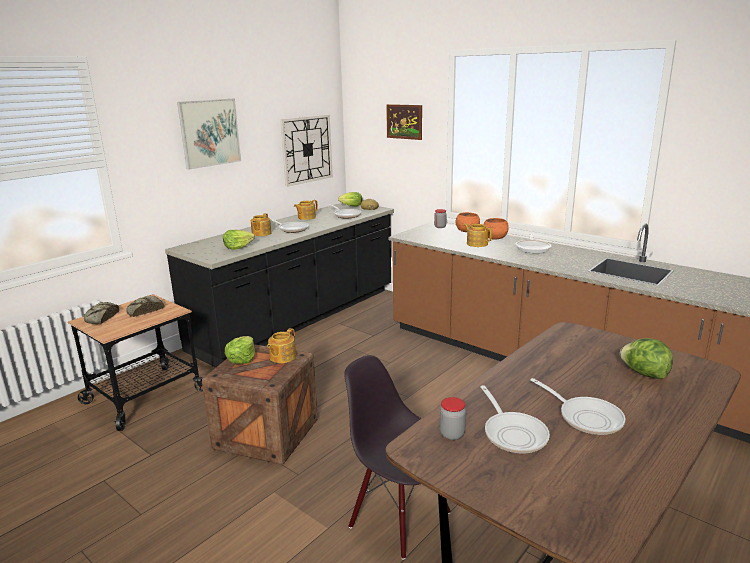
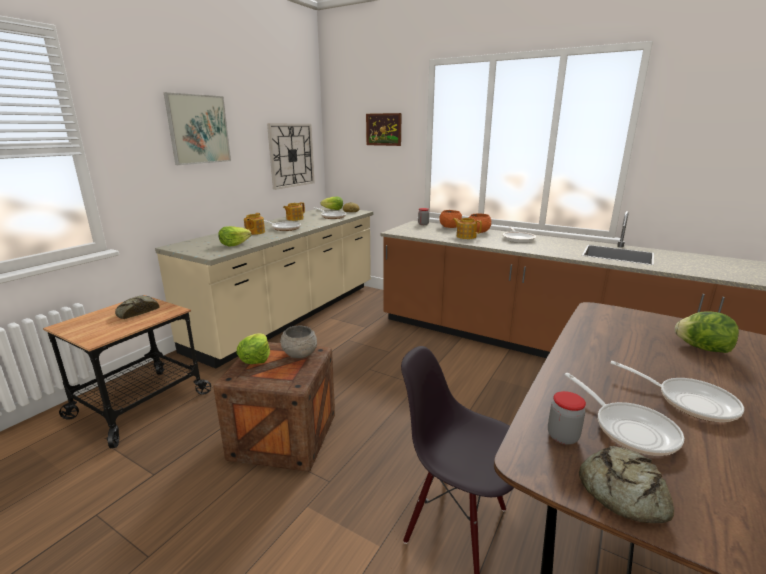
camera: 10 degrees left, 0 degrees up
(101, 318) = (85, 322): bread -> bread (621, 491)
(282, 357) = (299, 353): teapot -> grey bowl
(299, 319) = (291, 315): black counter -> beige counter

